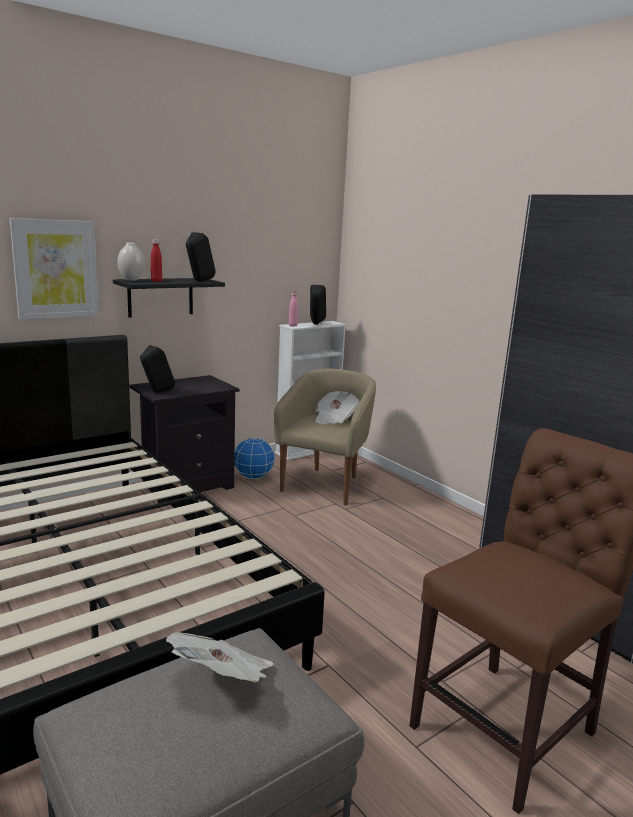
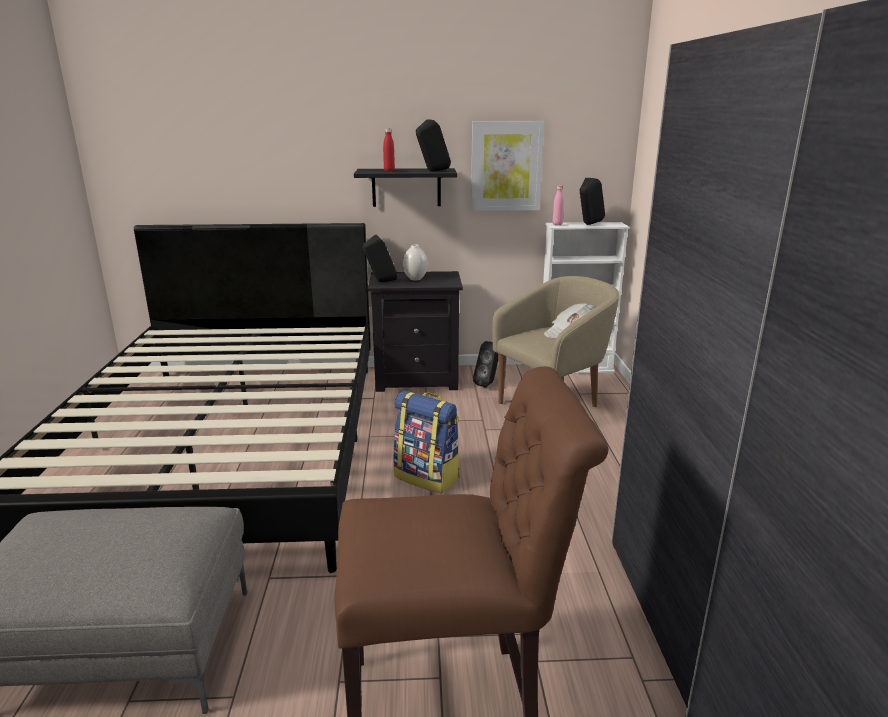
camera: 35 degrees right, 5 degrees up
(56, 269) = (304, 158): picture -> picture (506, 166)
(131, 280) = (370, 169): white vase -> white vase (415, 279)
(223, 679) = (130, 533): newspaper -> none
(253, 477) = (488, 384): globe -> black speaker
(295, 566) = (428, 477): none -> backpack

